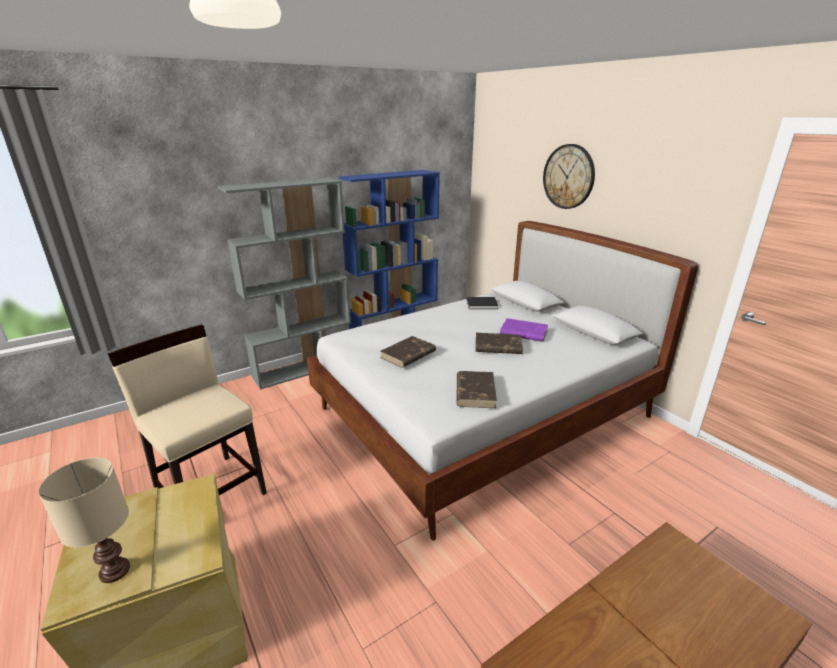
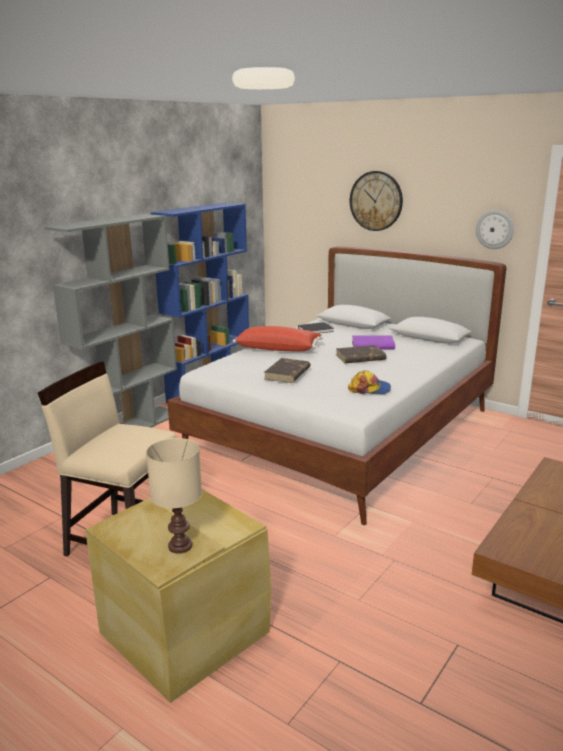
camera: 20 degrees left, 5 degrees down
(427, 321) = (278, 348): none -> red pillow
(475, 391) = (369, 389): brown book -> cap
(691, 220) = (495, 229): none -> wall clock

